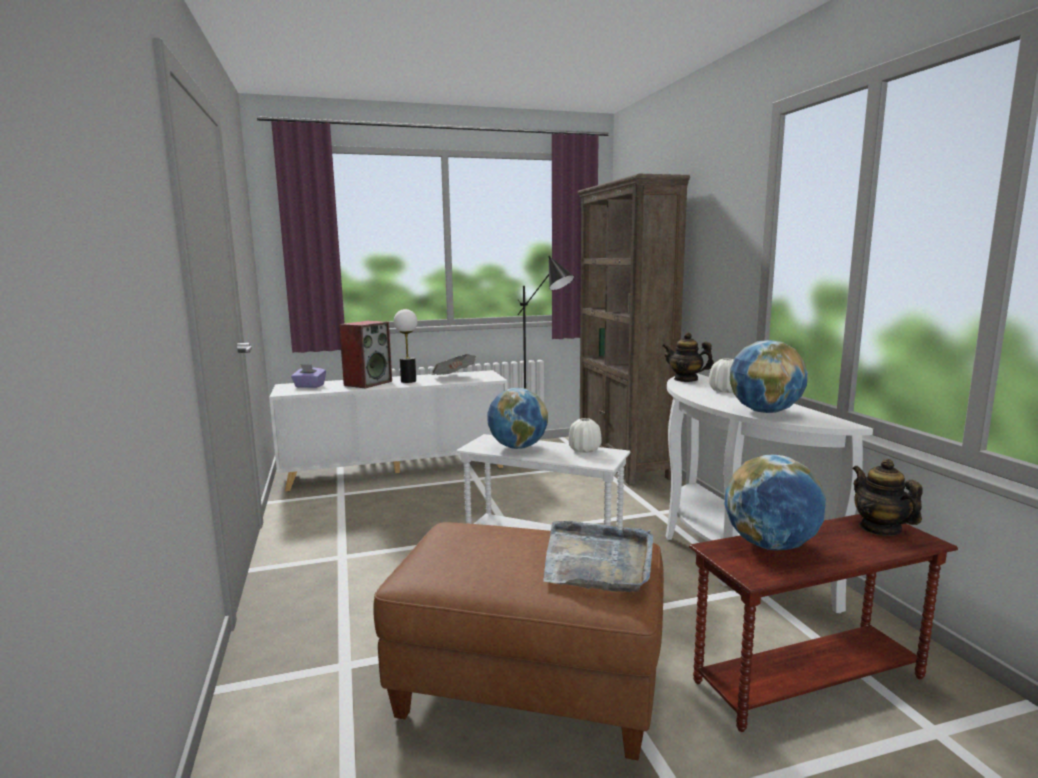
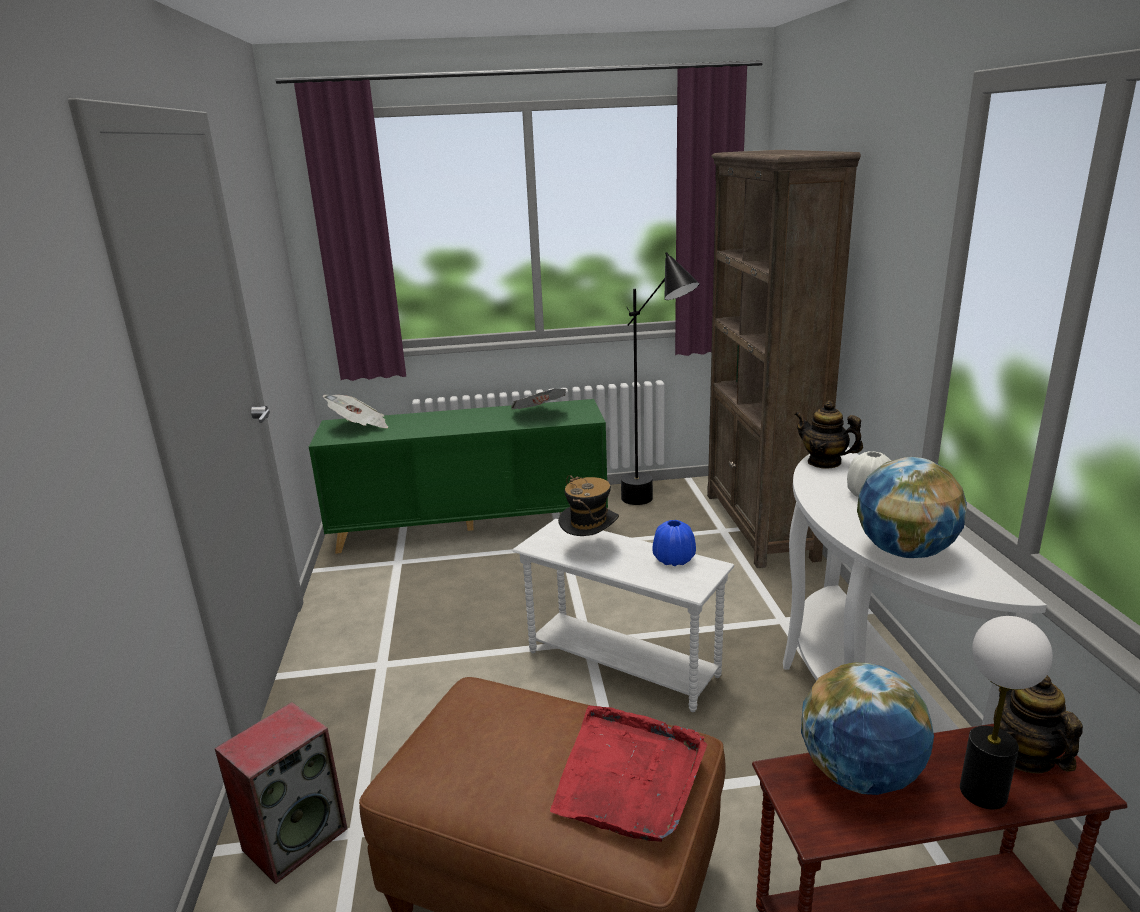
camera: 10 degrees right, 10 degrees up
(309, 386) = (360, 426): purple tissue box -> newspaper
(368, 383) = (430, 423): speaker -> speaker (295, 838)
(397, 470) = (471, 525): white cabinet -> green cabinet
(408, 381) = (481, 420): table lamp -> table lamp (984, 792)
(517, 447) = (590, 549): globe -> hat
(584, 450) = (674, 560): white vase -> blue vase
(597, 560) = (629, 776): grey tray -> red tray

